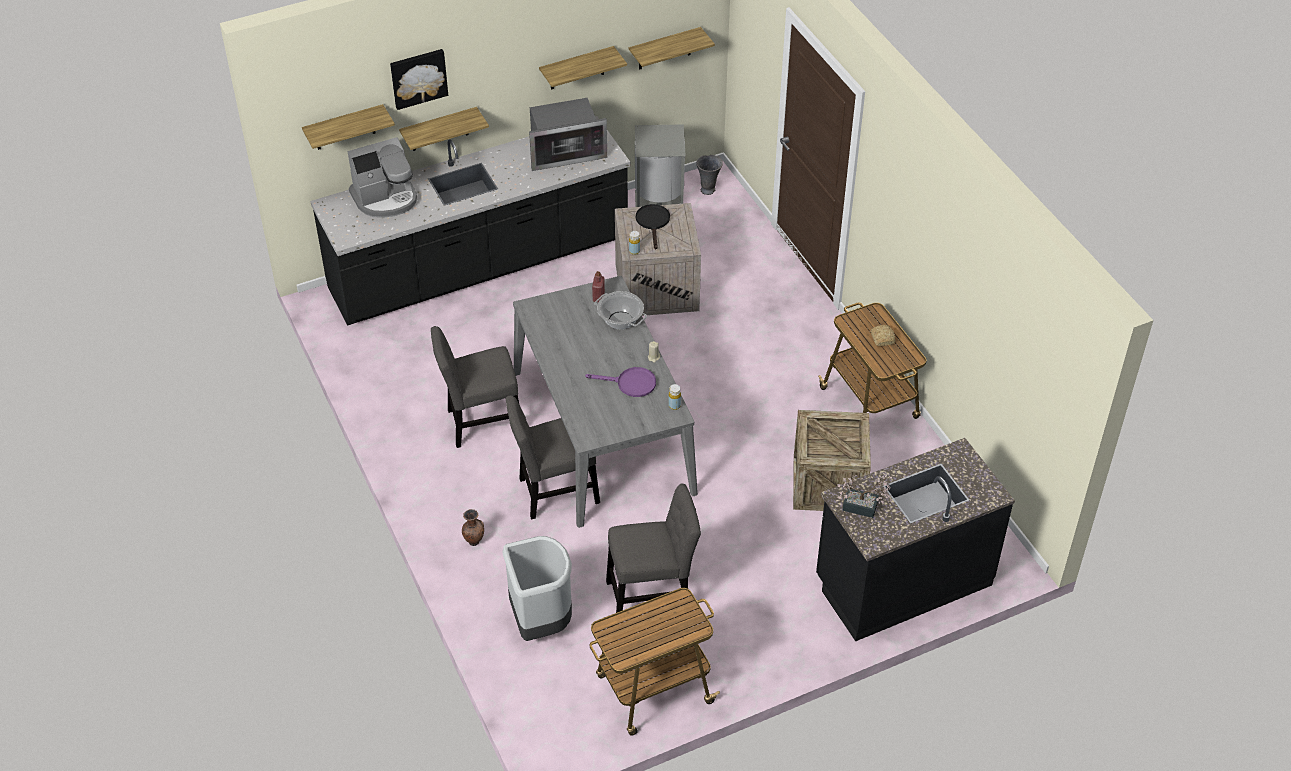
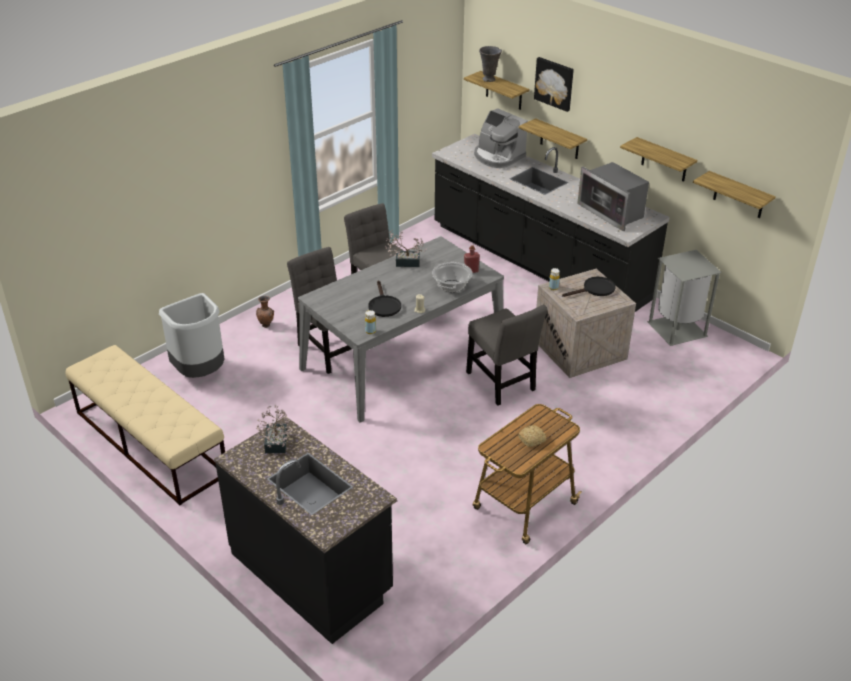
camera: 70 degrees right, 10 degrees down
(552, 346) = (404, 262): none -> potted plant
(630, 384) = (383, 305): purple frying pan -> black frying pan
(652, 690) = (150, 443): cart -> beige bench
(653, 594) = (245, 422): grey chair -> grey chair (502, 384)
(708, 190) = (721, 351): grey vase -> grey vase (489, 79)
(828, 484) = (409, 498): crate -> none

